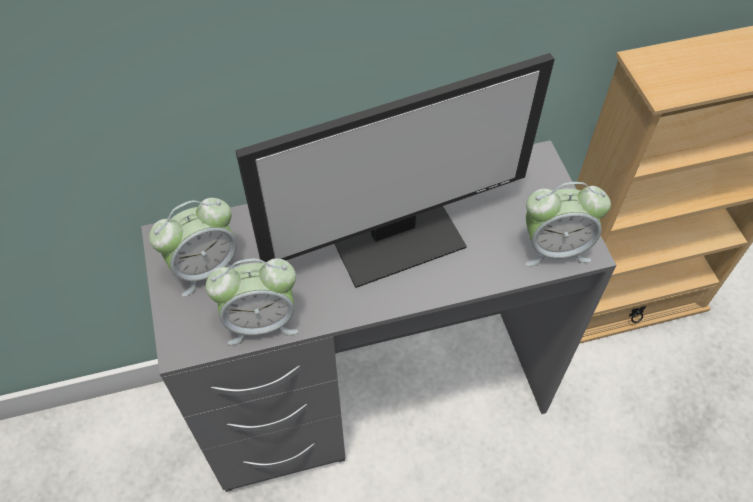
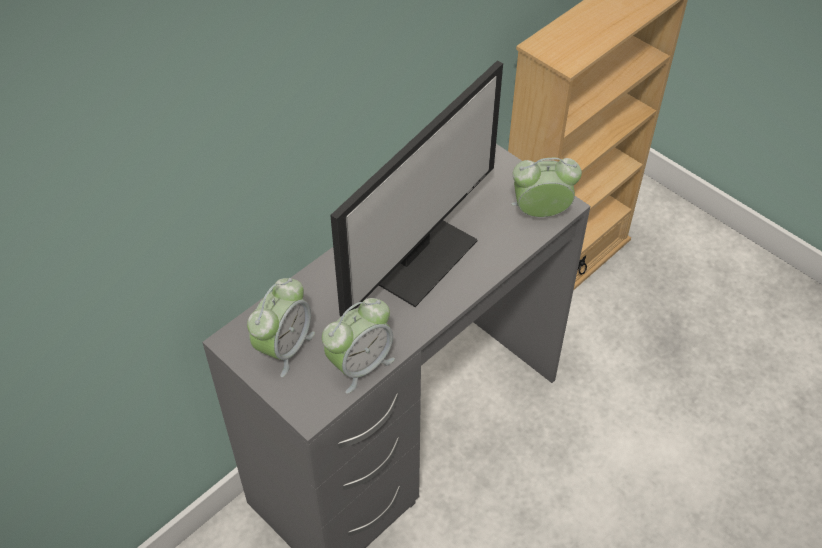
camera: 30 degrees left, 5 degrees down
(554, 248) = (540, 213): alarm clock -> alarm clock turned 150 degrees counterclockwise

